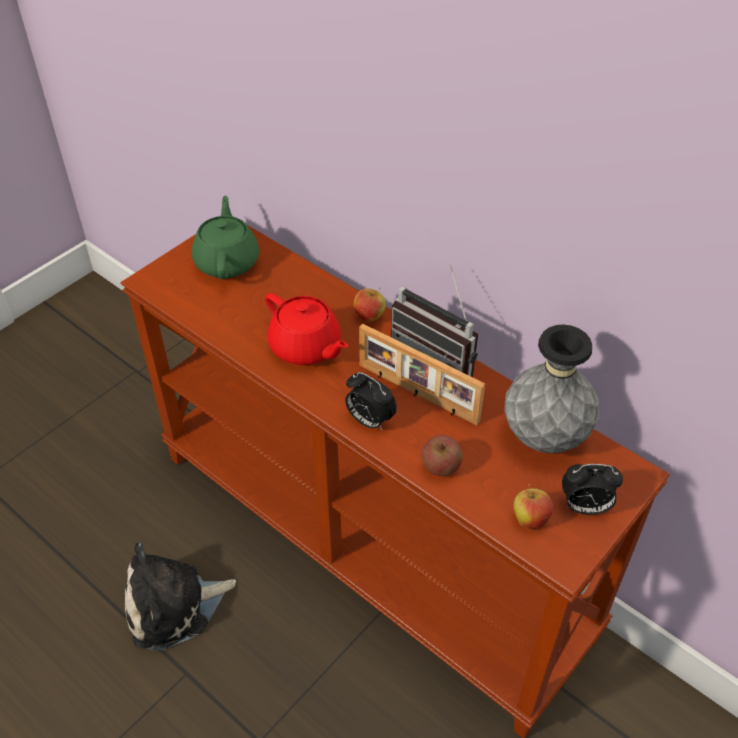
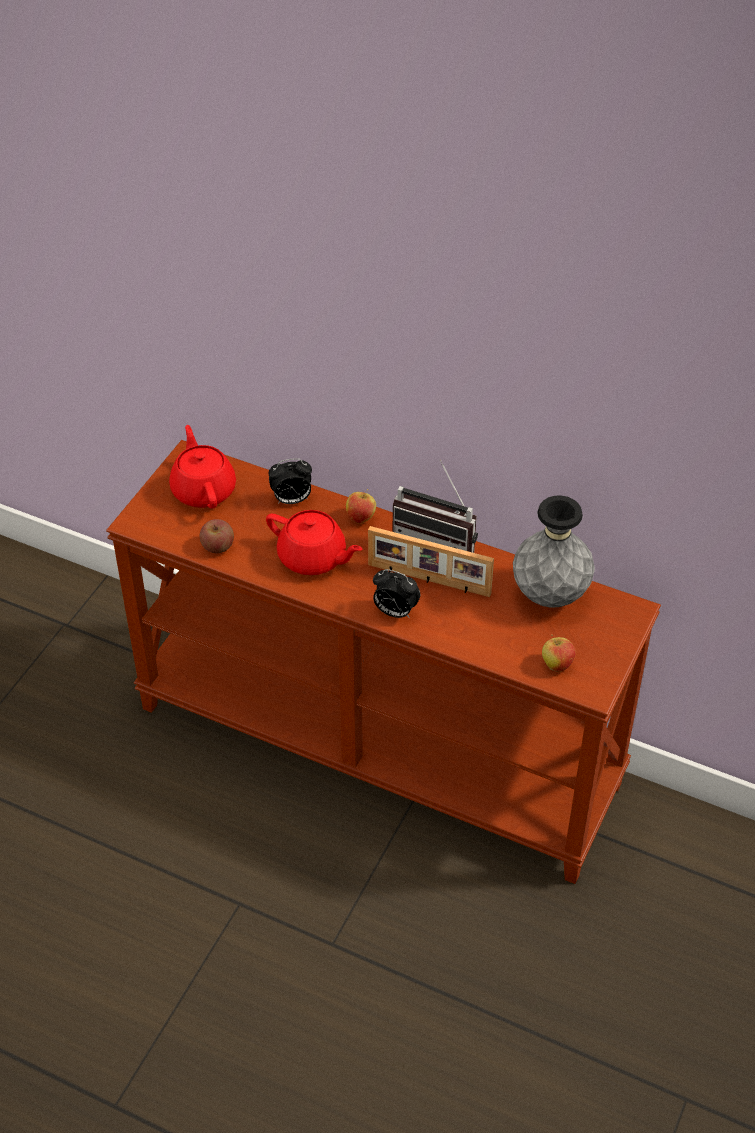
camera: 15 degrees left, 0 degrees up
(174, 606) = (203, 847): plush toy -> none
(227, 262) = (203, 490): green teapot -> red teapot
(441, 466) = (469, 637): apple -> apple (217, 546)
(584, 507) = (598, 645): alarm clock -> alarm clock (291, 500)

